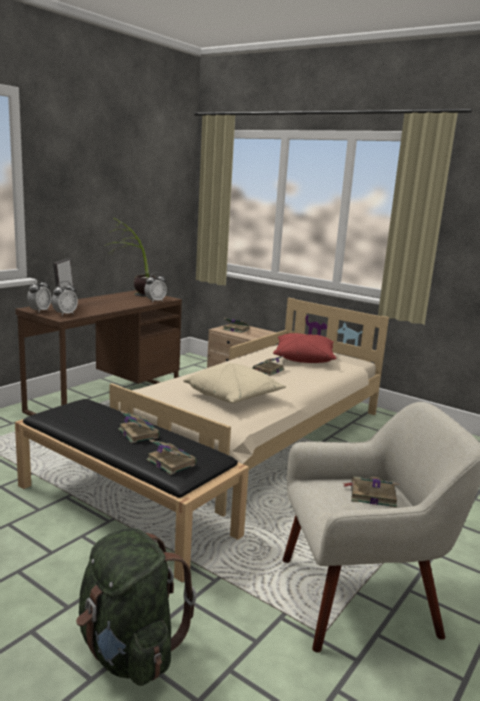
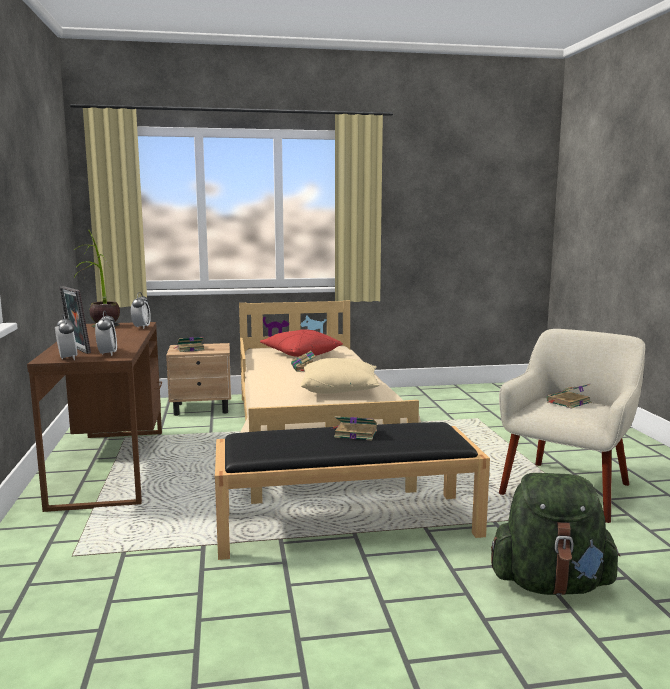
camera: 45 degrees left, 5 degrees down
(170, 462) = (428, 438): book -> none

